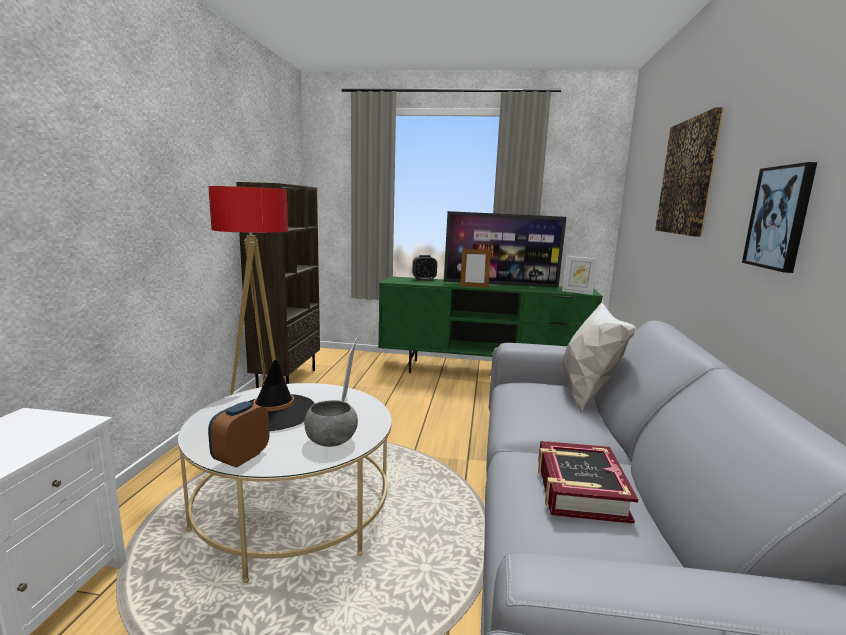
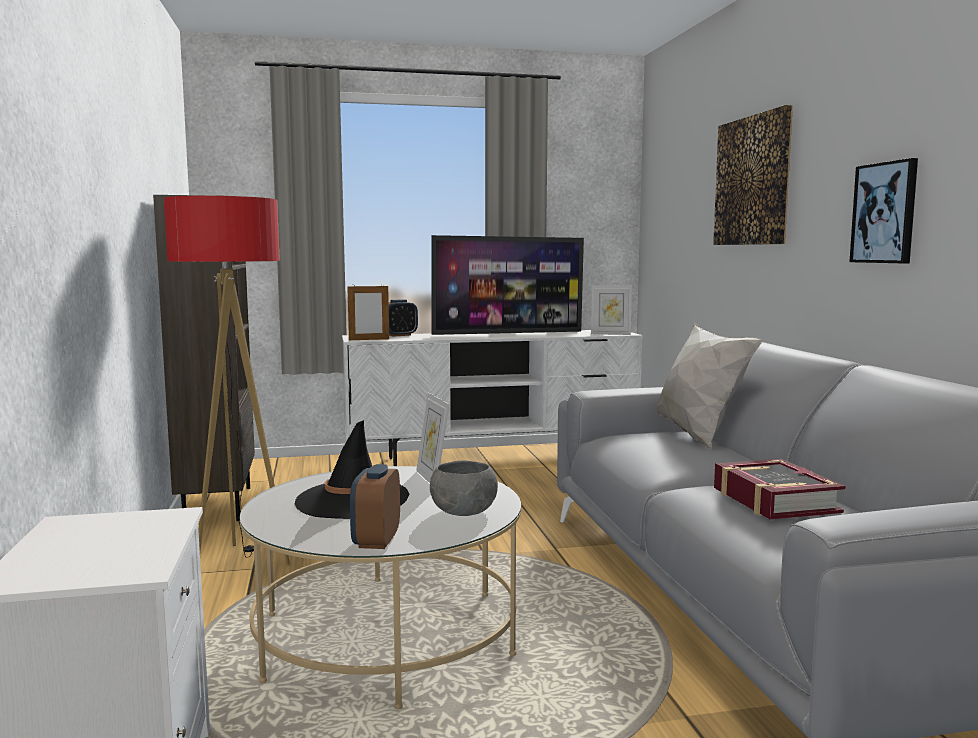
camera: 20 degrees left, 5 degrees down
(474, 287) = (479, 337): picture frame -> picture frame (369, 339)
(482, 372) = (494, 460): green tv stand -> white tv stand

